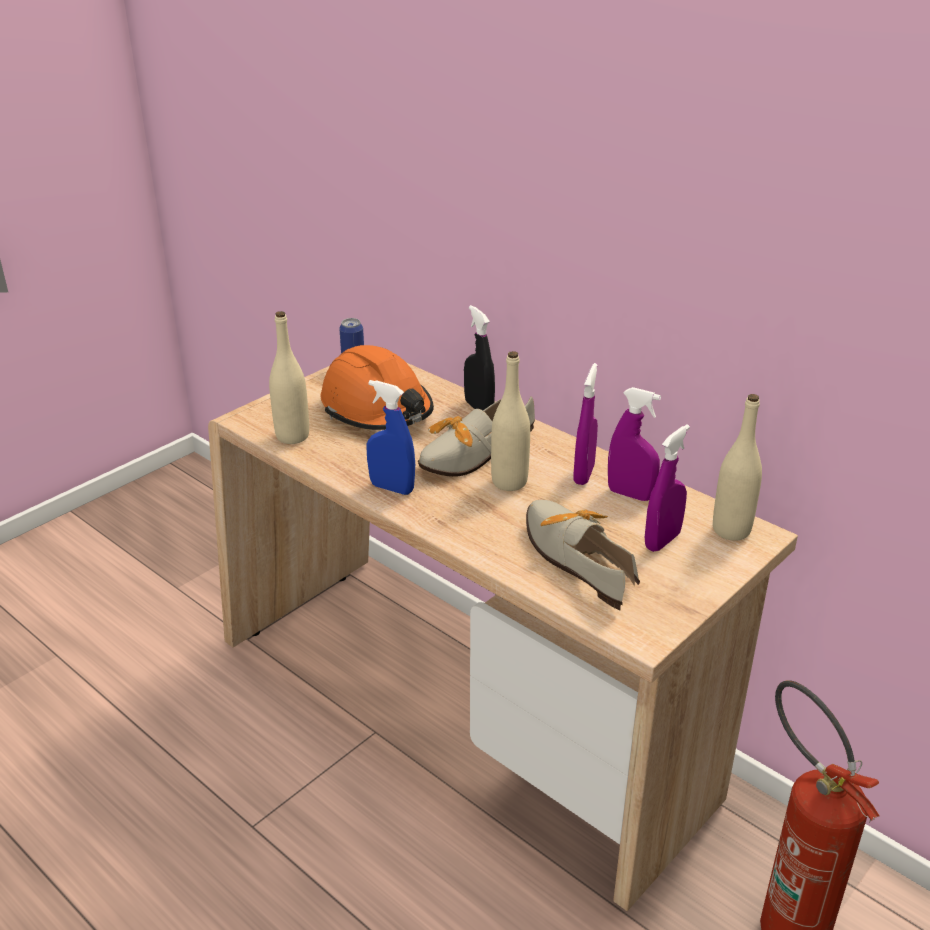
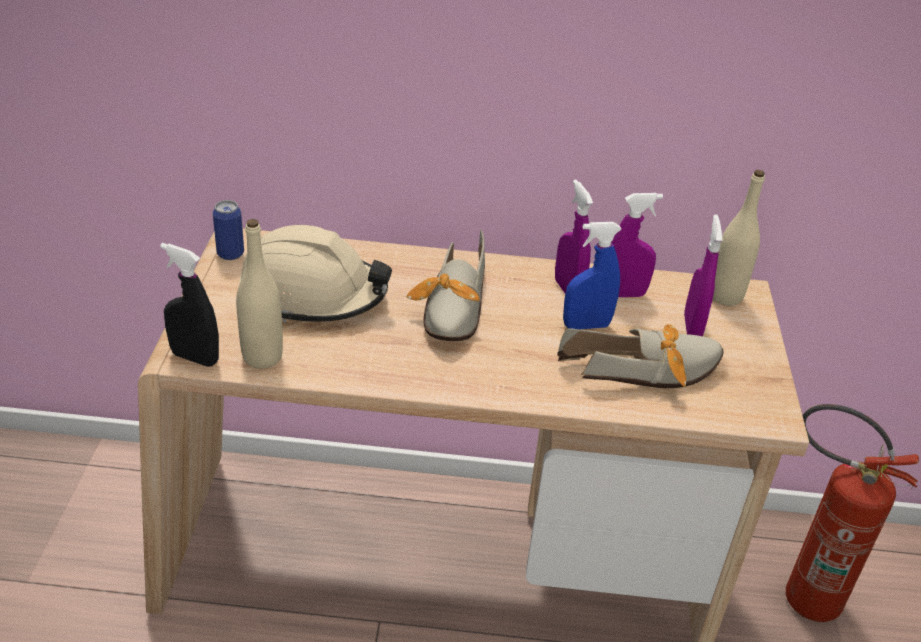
camera: 40 degrees left, 5 degrees up
(377, 409) = (313, 294): orange hard hat -> beige hard hat
(392, 488) = (427, 372): blue spray bottle -> blue spray bottle (586, 325)
(478, 408) = (406, 257): black spray bottle -> black spray bottle (195, 358)
(509, 482) = (519, 322): beige bottle -> none
(575, 556) = (650, 371): shoe -> shoe turned 150 degrees clockwise

